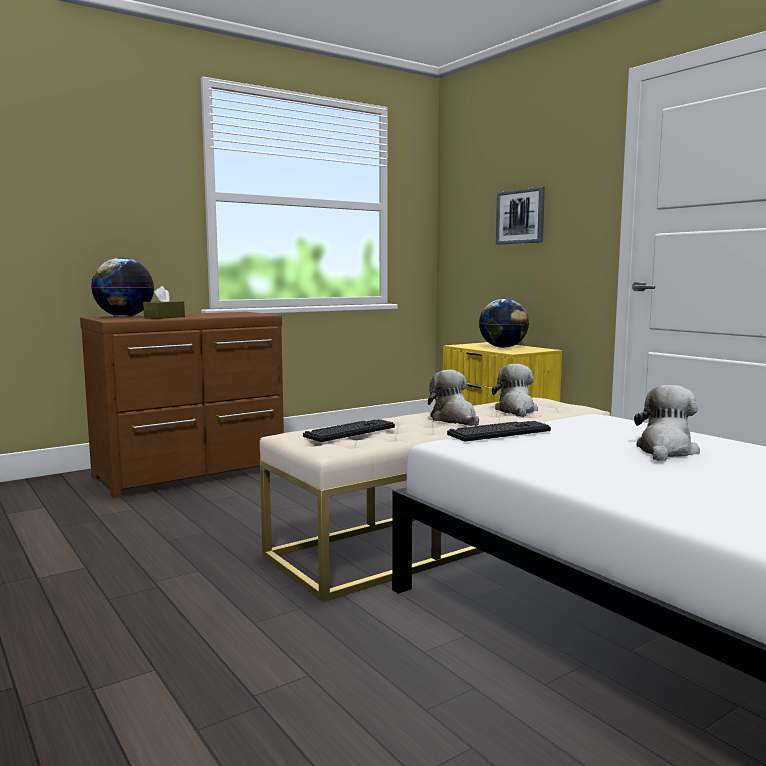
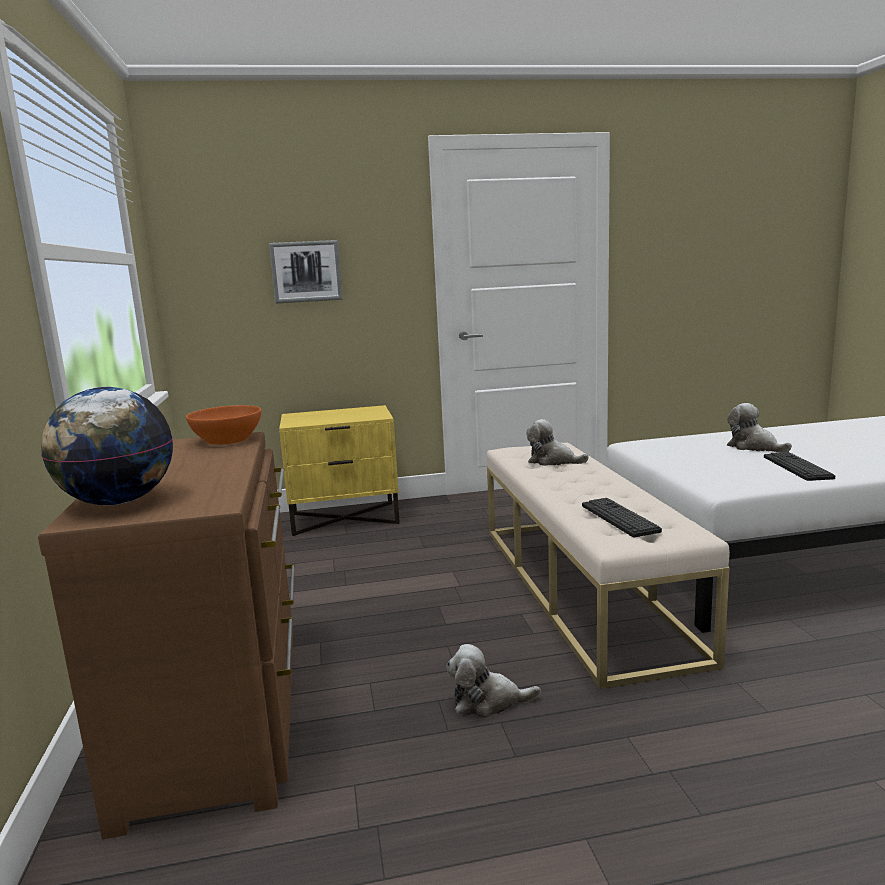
camera: 65 degrees left, 5 degrees up
(164, 317) = (200, 479): brown tissue box -> none
(255, 314) = (227, 440): none -> orange bowl
(454, 420) = (577, 481): plush toy -> plush toy (488, 701)
(499, 432) = (692, 471): keyboard -> keyboard (797, 467)
(503, 347) = (338, 415): globe -> none

